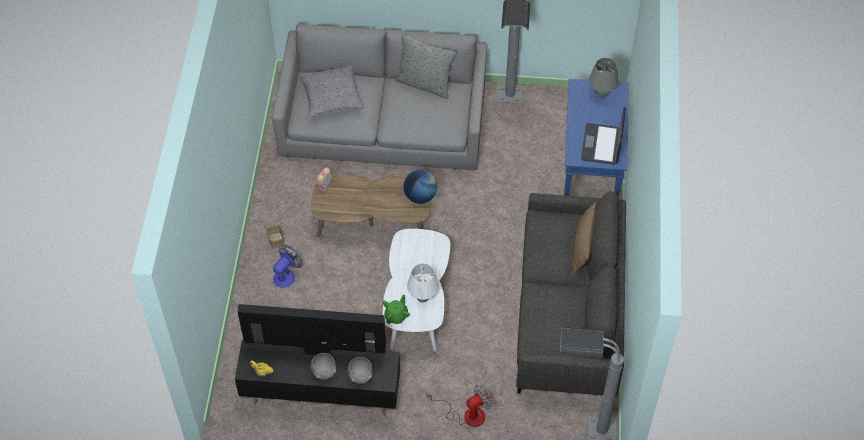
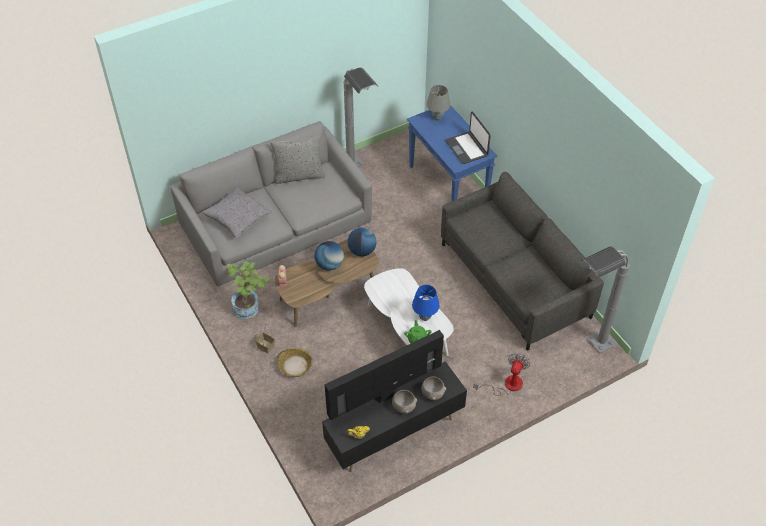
camera: 35 degrees left, 5 degrees down
(286, 275) = (295, 366): fan -> basket
(292, 194) = (250, 307): none -> potted plant
(378, 193) = (329, 265): none -> globe
(423, 298) = (425, 317): white table lamp -> blue table lamp
(582, 247) = (505, 223): brown pillow -> none

